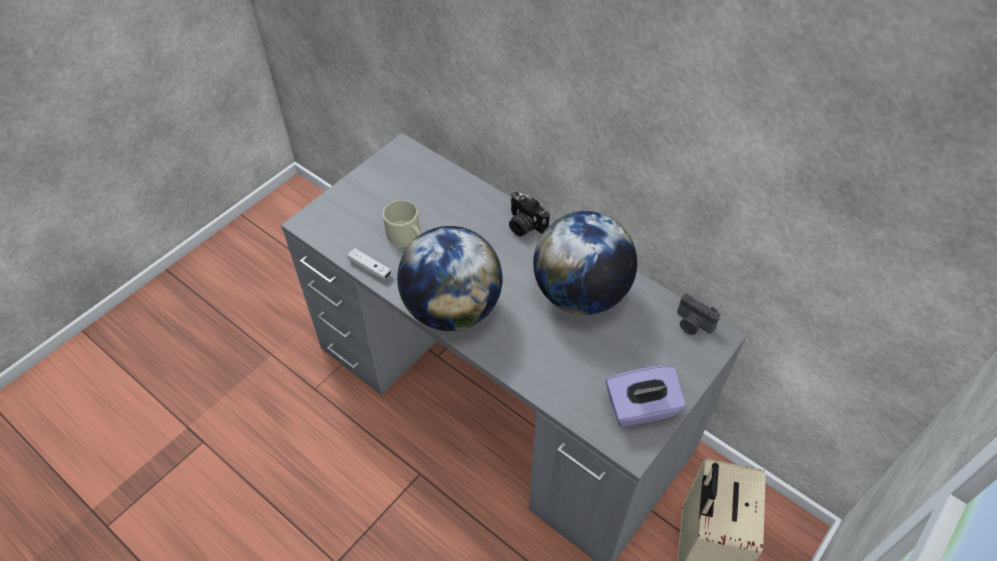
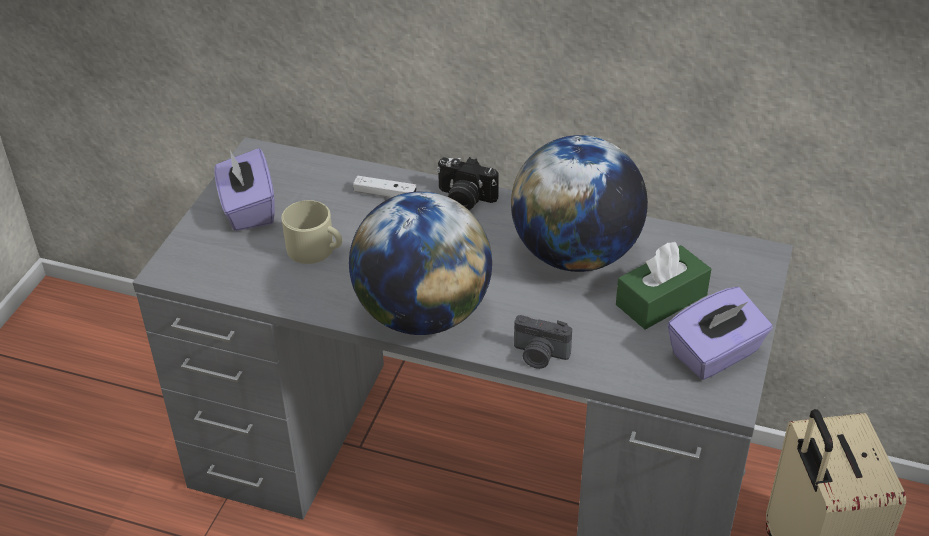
camera: 20 degrees left, 10 degrees down
(370, 268) = (287, 298): white game controller -> white game controller (385, 194)
(377, 190) = (248, 209): none -> purple tissue box
(624, 351) = (661, 300): none -> green tissue box
(692, 324) = (725, 250): camera -> camera (539, 355)

